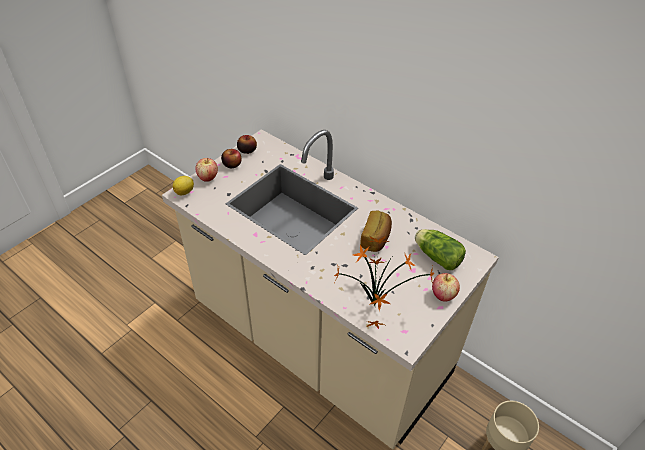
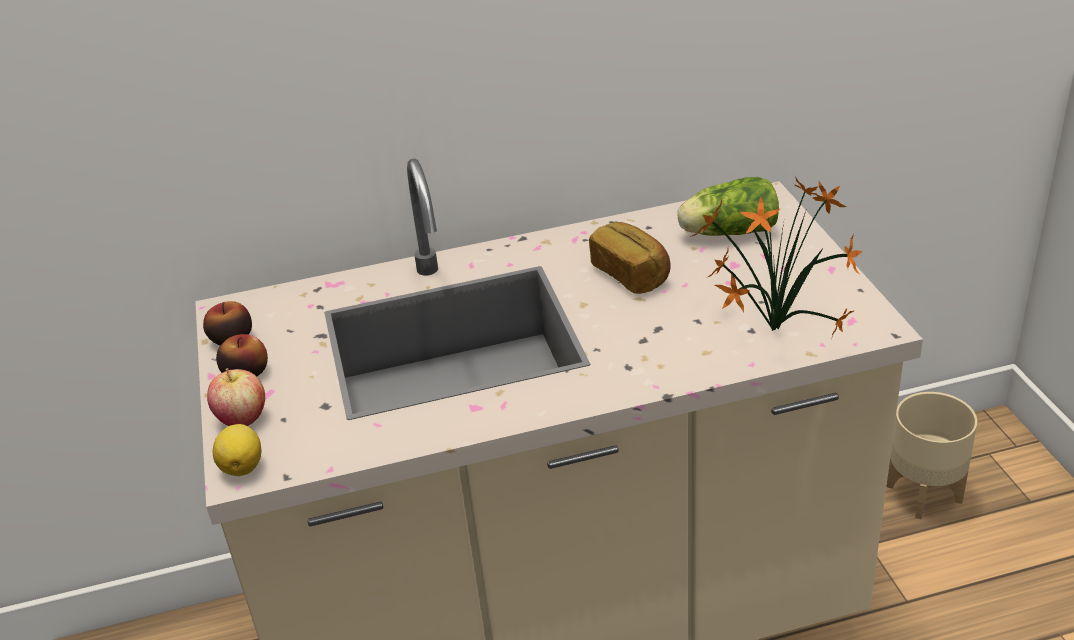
camera: 50 degrees left, 10 degrees down
(443, 295) = (810, 257): apple -> none

